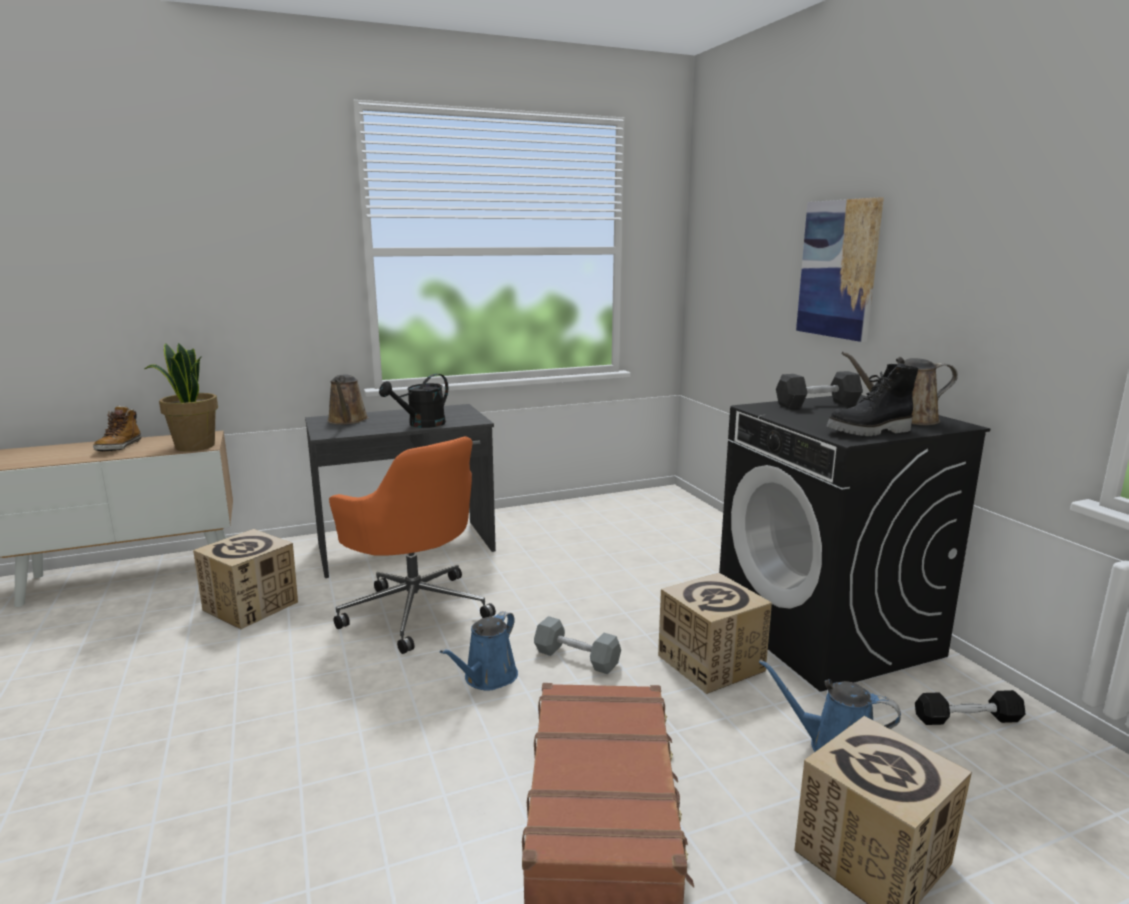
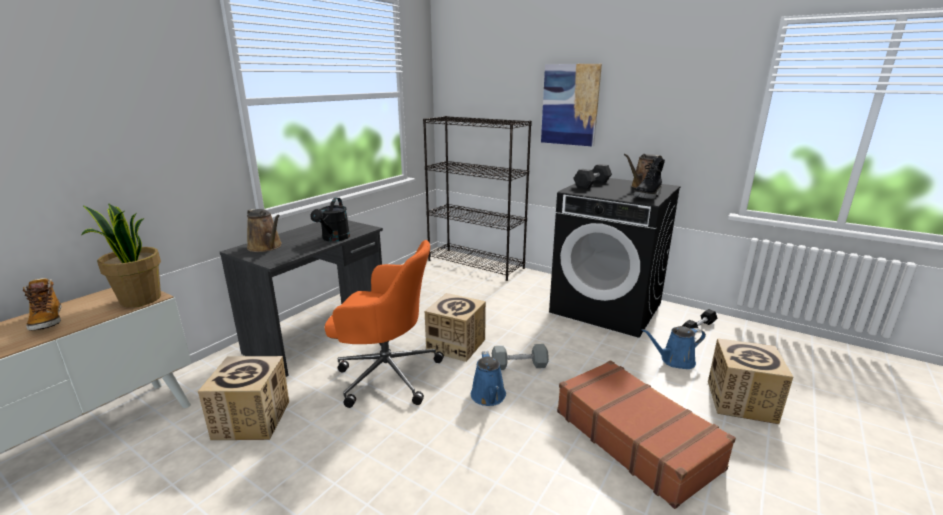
camera: 35 degrees left, 5 degrees up
(698, 518) = (476, 264): none -> black bookcase
(710, 663) = (582, 342): cardboard box -> cardboard box (456, 345)

